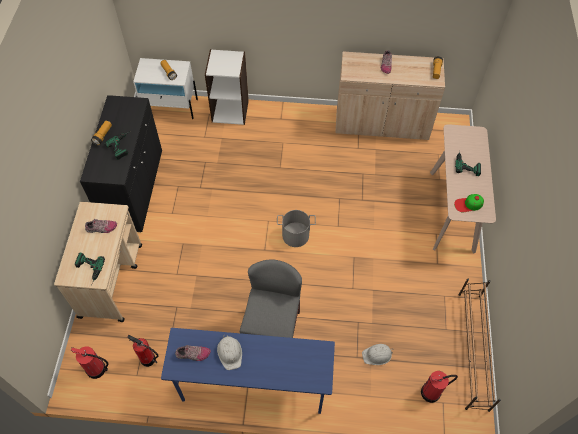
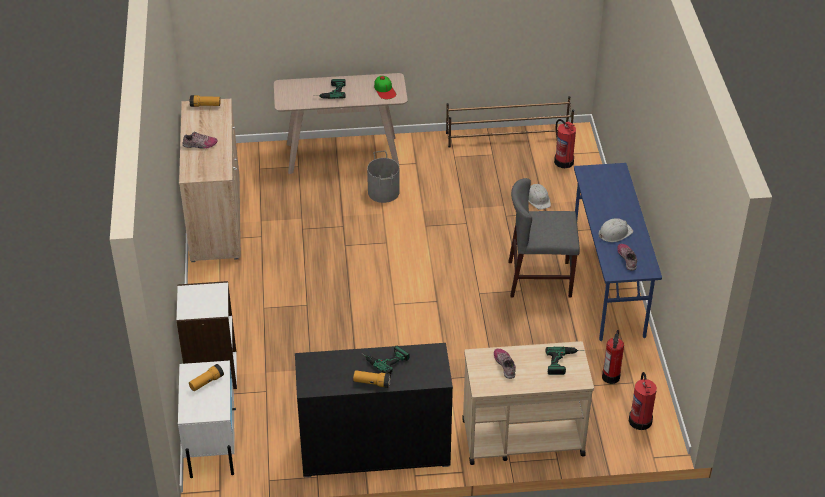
camera: 100 degrees left, 15 degrees down
(295, 235) = (409, 276): grey bucket -> grey bucket (384, 192)

